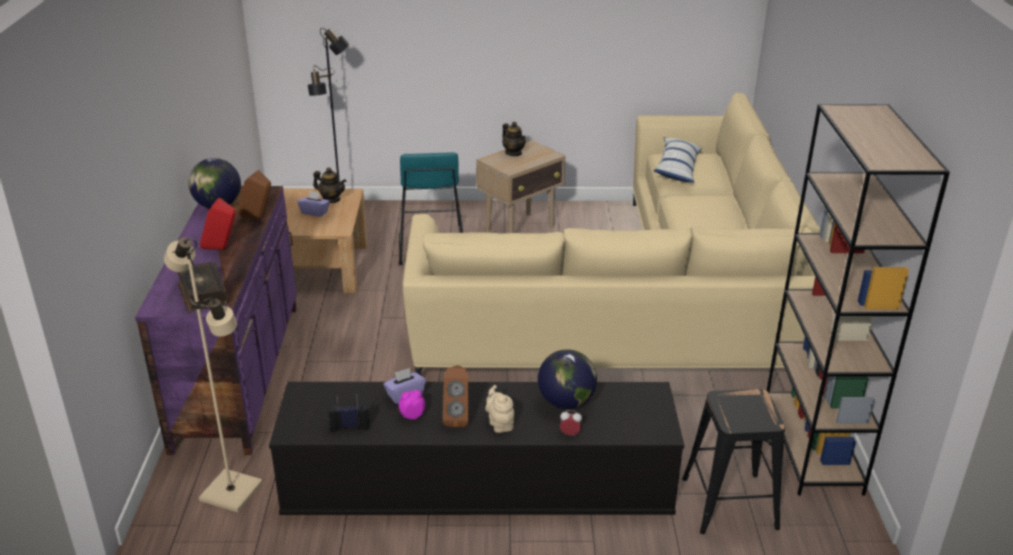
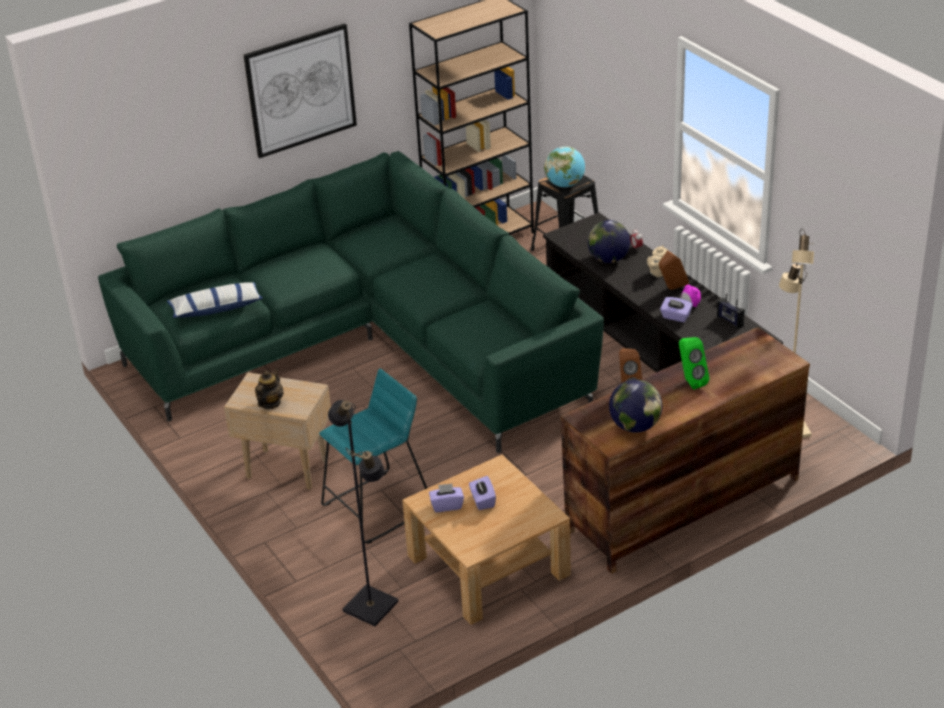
camera: 120 degrees left, 5 degrees up
(202, 294) = (751, 353): book -> none
(222, 249) = (690, 381): red speaker -> green speaker
(241, 373) = (680, 504): purple cabinet -> brown cabinet
(331, 199) = (447, 505): teapot -> purple tissue box
(648, 308) = (369, 347): beige sofa -> green sofa
(737, 405) = (565, 184): none -> globe
(833, 89) = (300, 90): none -> picture

